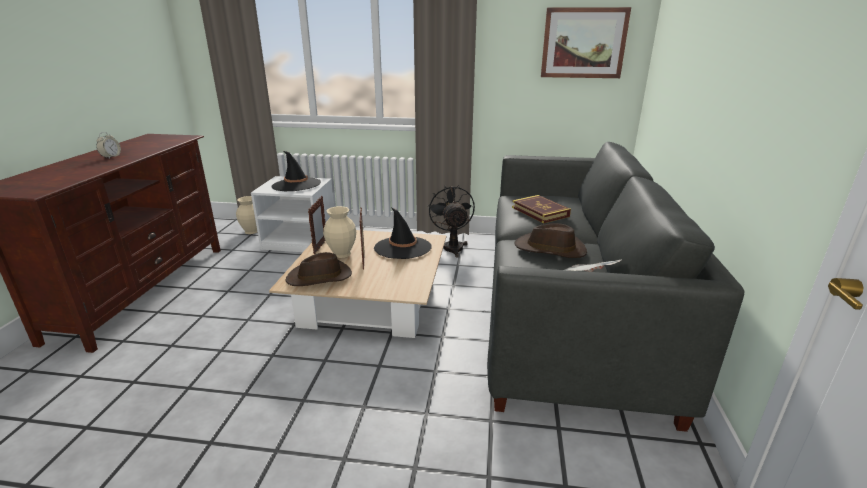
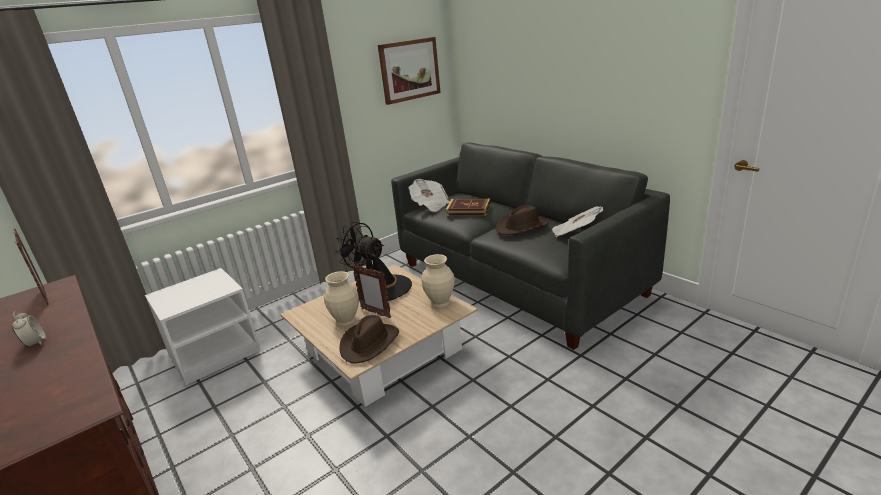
camera: 45 degrees left, 0 degrees up
(251, 231) = (130, 380): beige vase -> beige vase (441, 302)
(296, 185) = (198, 289): black hat -> none
(320, 247) = (314, 327): picture frame -> picture frame (45, 297)
(523, 195) = (430, 205): none -> newspaper

